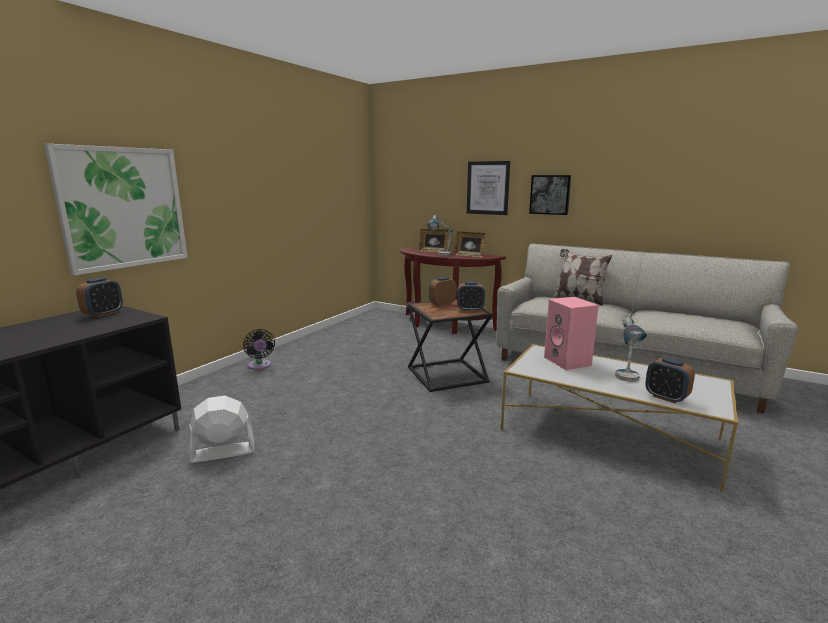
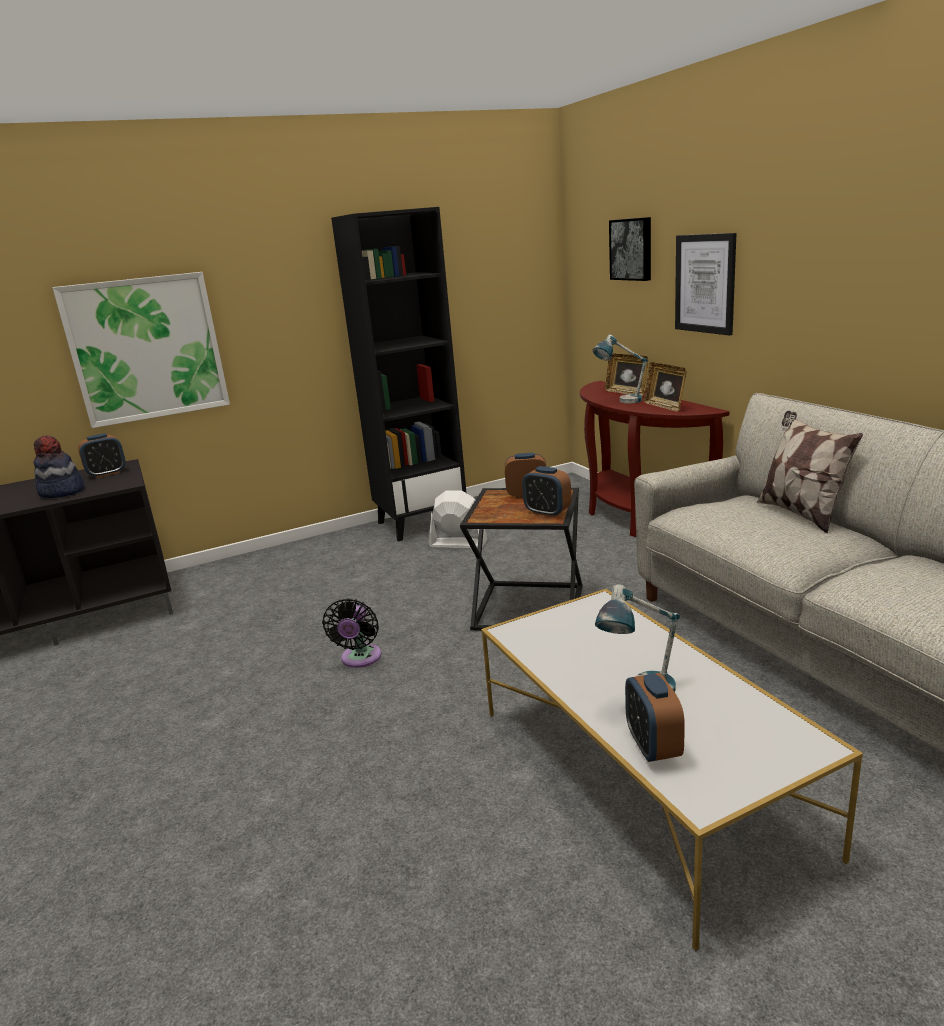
camera: 35 degrees right, 5 degrees up
(81, 329) = (62, 492): none -> hat
(222, 452) = (176, 651): white fan -> white fan (458, 543)
(260, 366) = (329, 546): black fan -> black fan (360, 659)
(312, 343) = (421, 522): none -> black bookcase
(550, 194) = (797, 299): picture -> picture (632, 249)
(568, 361) = (606, 635): pink speaker -> none

